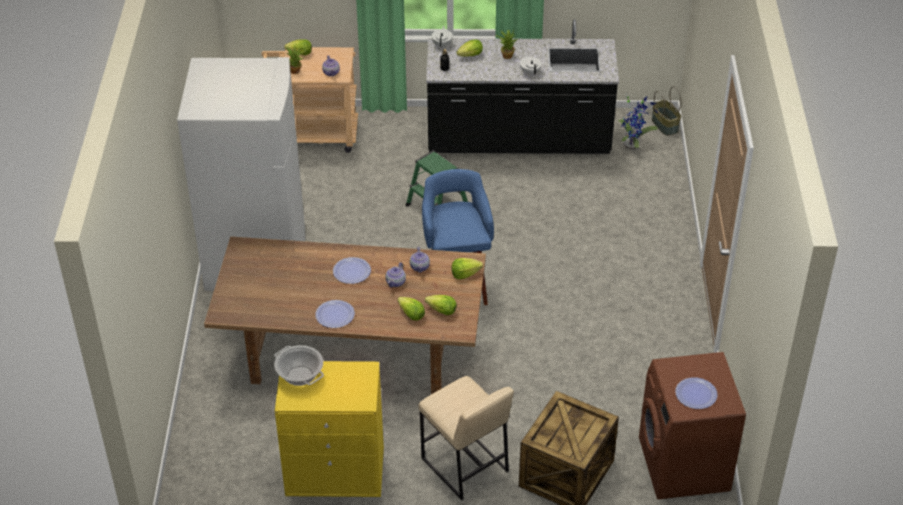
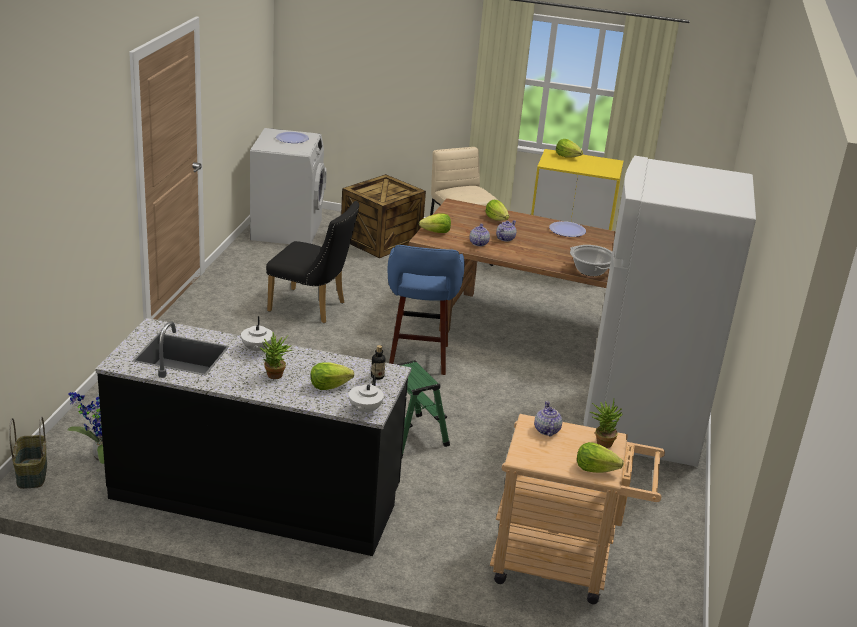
camera: 170 degrees left, 15 degrees down
(300, 376) = (603, 170): cooking pot -> cooking pot (590, 271)
(351, 271) = (547, 252): plate -> none
(442, 311) = (468, 216): lettuce -> lettuce (567, 156)
(580, 329) = (312, 308): none -> black chair
(682, 463) = (288, 229): brown washing machine -> white washing machine

